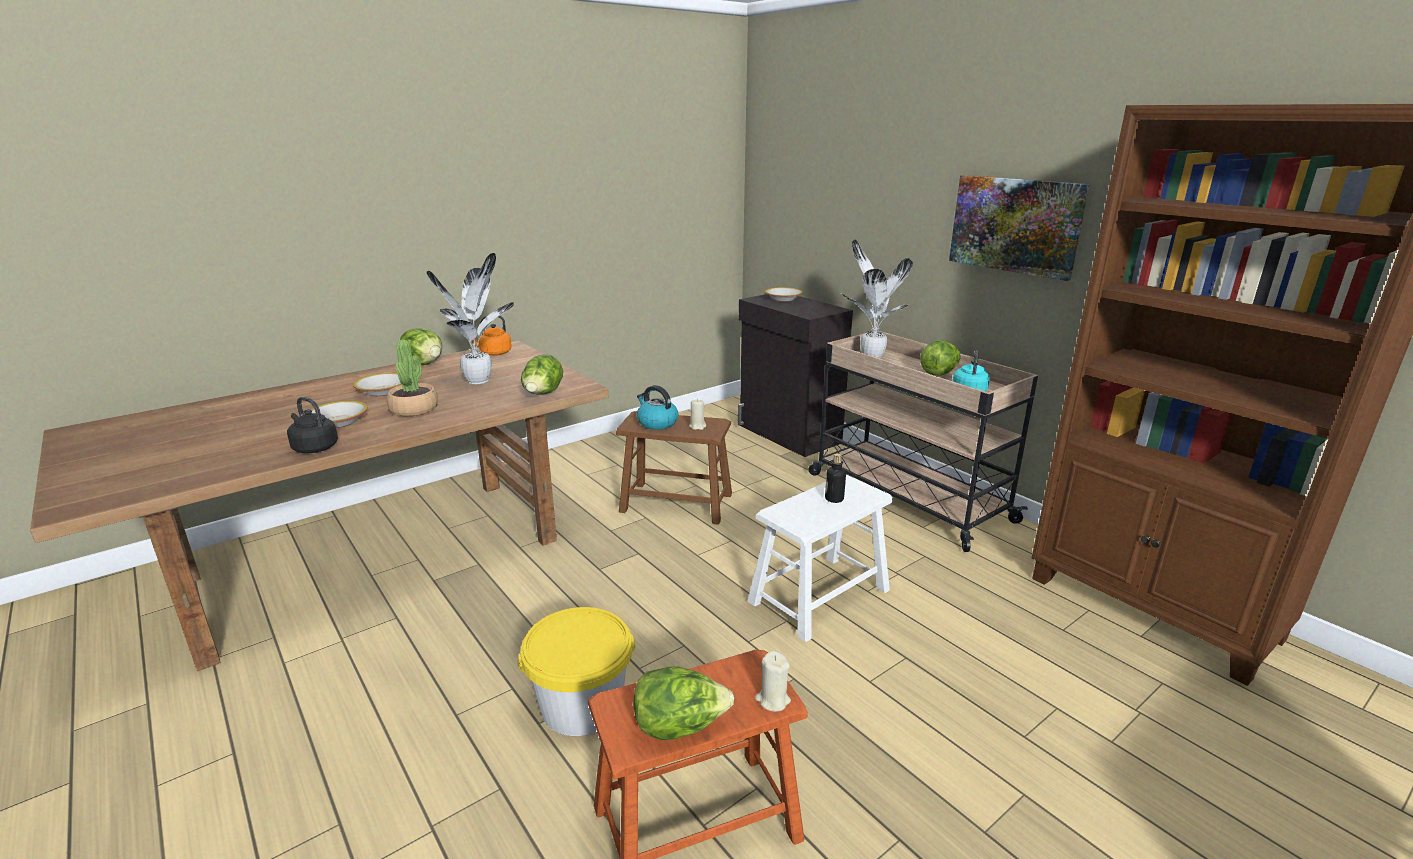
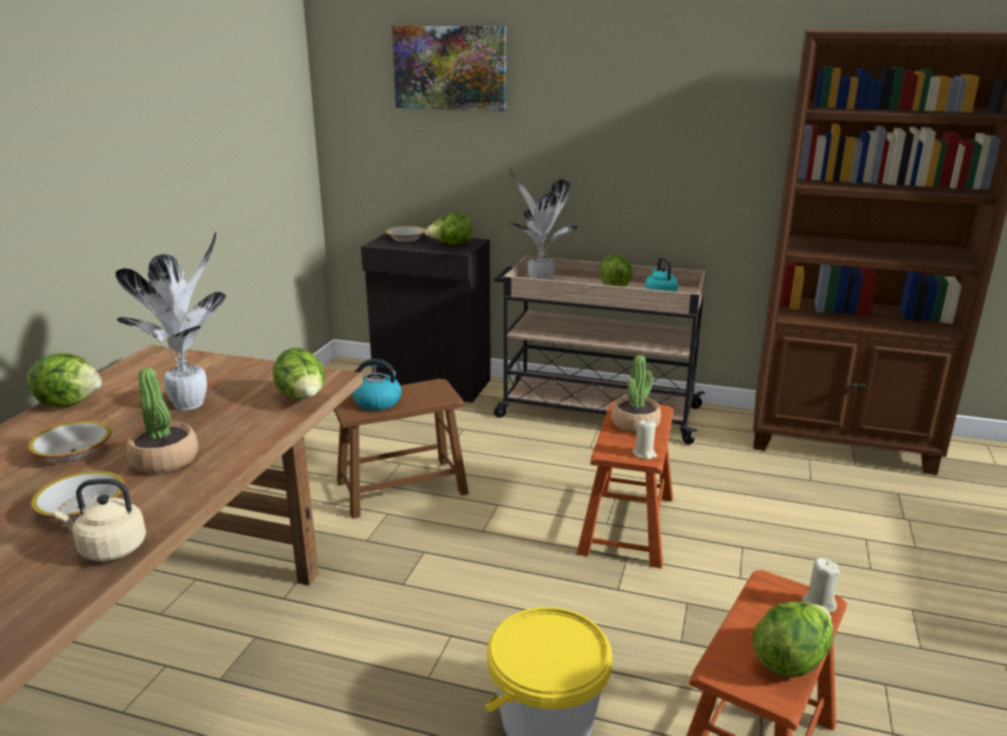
camera: 35 degrees left, 0 degrees up
(314, 447) = (109, 549): black kettle -> beige kettle
(494, 353) = (147, 367): orange kettle -> none
(697, 426) = (423, 394): beige candle -> beige candle (644, 454)
(810, 309) = (450, 245): none -> lettuce
(819, 596) = (627, 525): white stool -> brown stool
(834, 499) = (635, 424): bottle -> potted plant
(1015, 225) = (662, 138): picture -> picture (450, 68)

